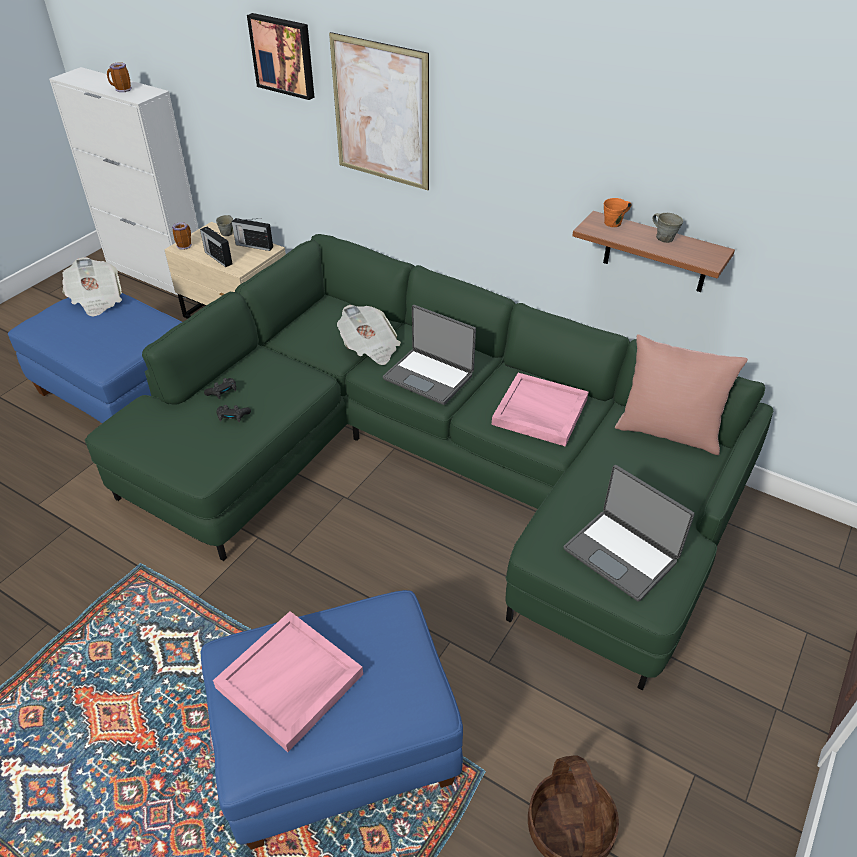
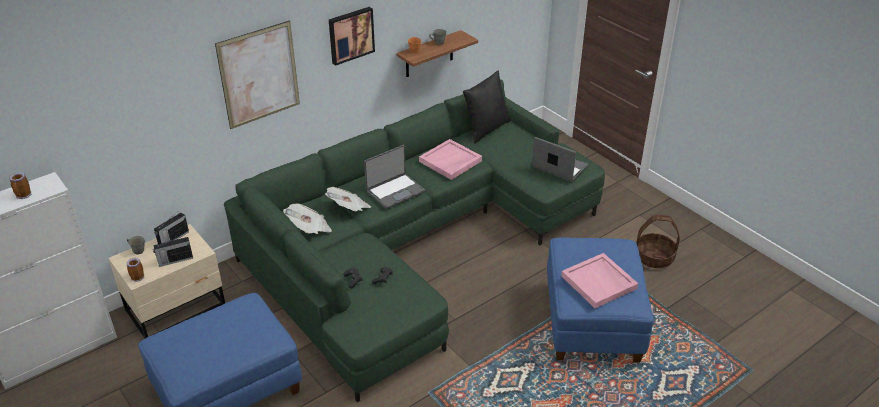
camera: 70 degrees left, 5 degrees down
(96, 300) = (181, 337): newspaper -> newspaper (309, 229)
(283, 55) = (174, 79): picture -> picture (350, 35)
(621, 554) = (559, 167): laptop -> laptop turned 120 degrees counterclockwise
(668, 432) = (486, 129): pink pillow -> black pillow

